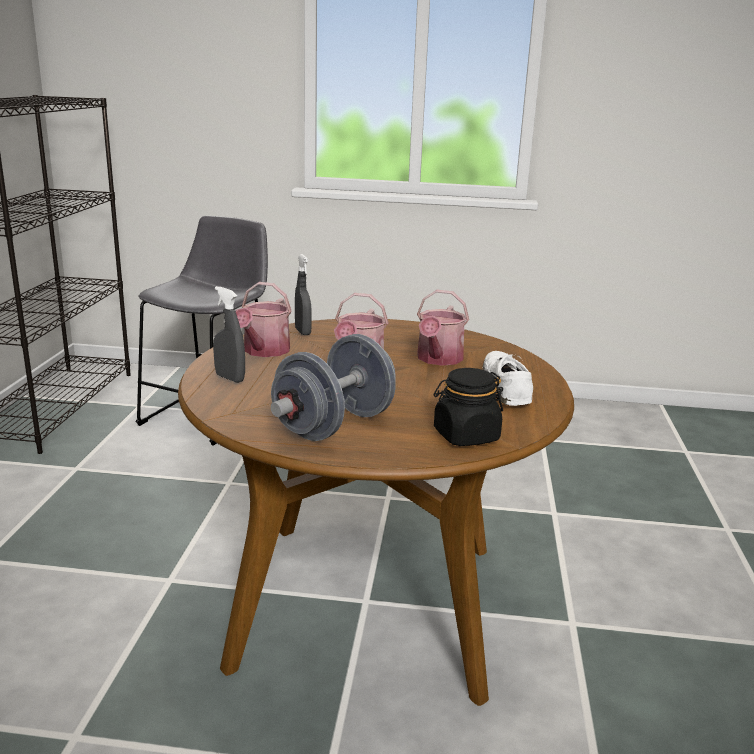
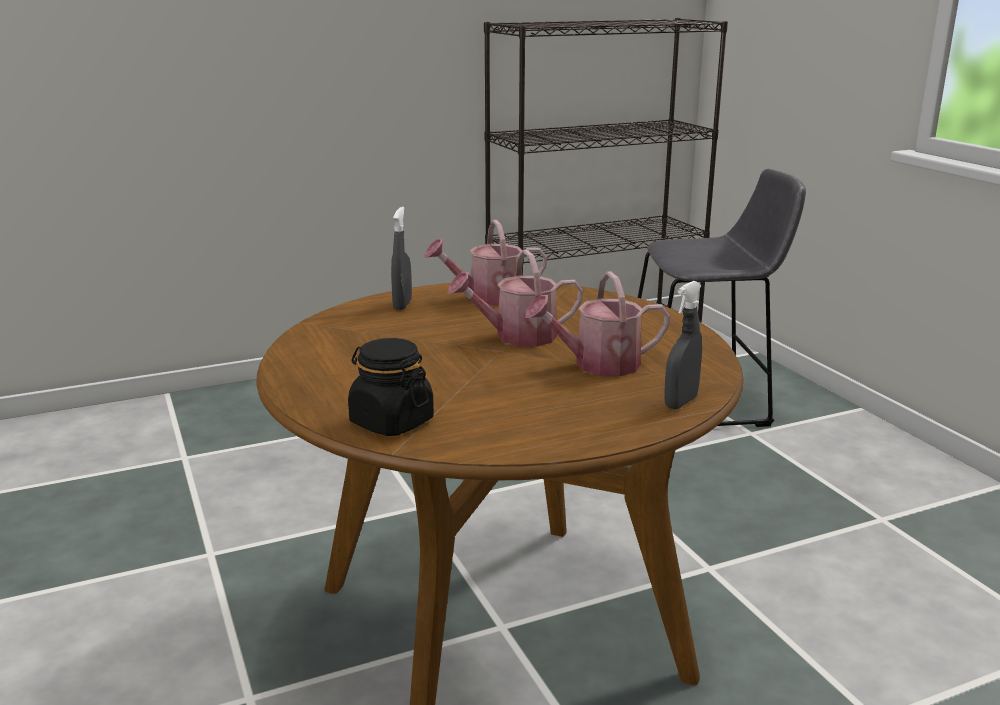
camera: 60 degrees right, 0 degrees up
(303, 332) = (569, 296): grey spray bottle -> grey spray bottle (680, 402)
(334, 425) = (347, 364): grey dumbbell -> none
(506, 386) = (570, 414): white shoe -> none

